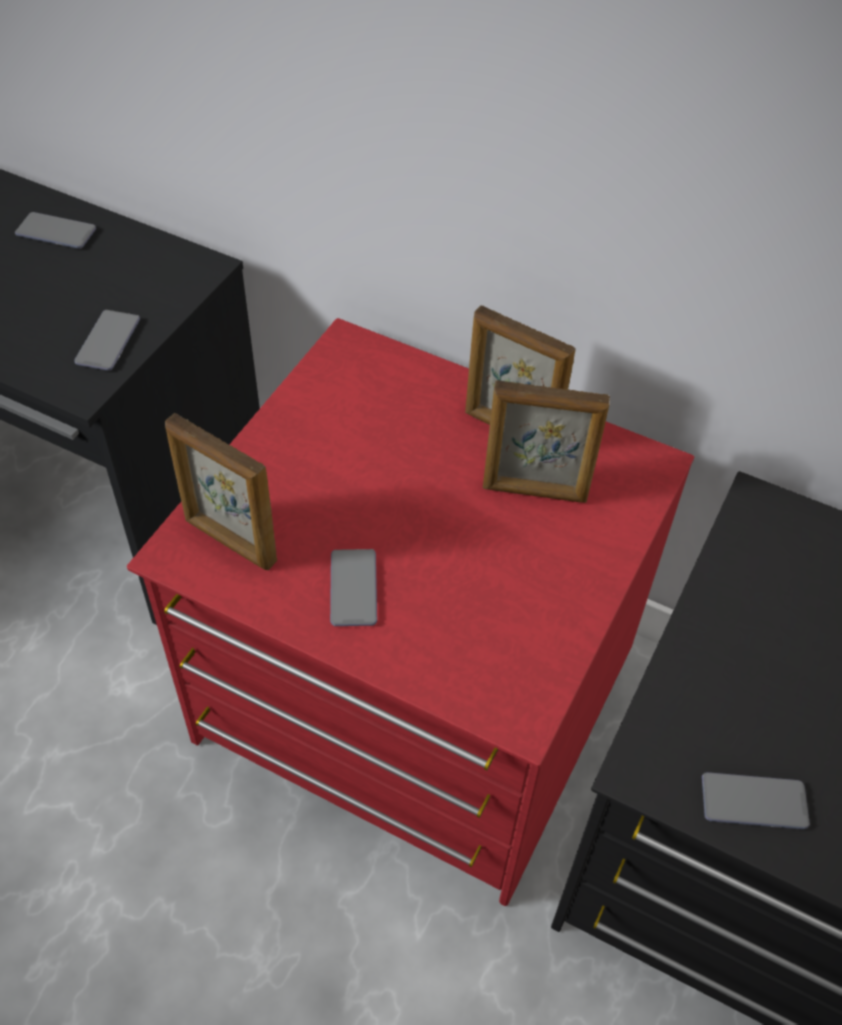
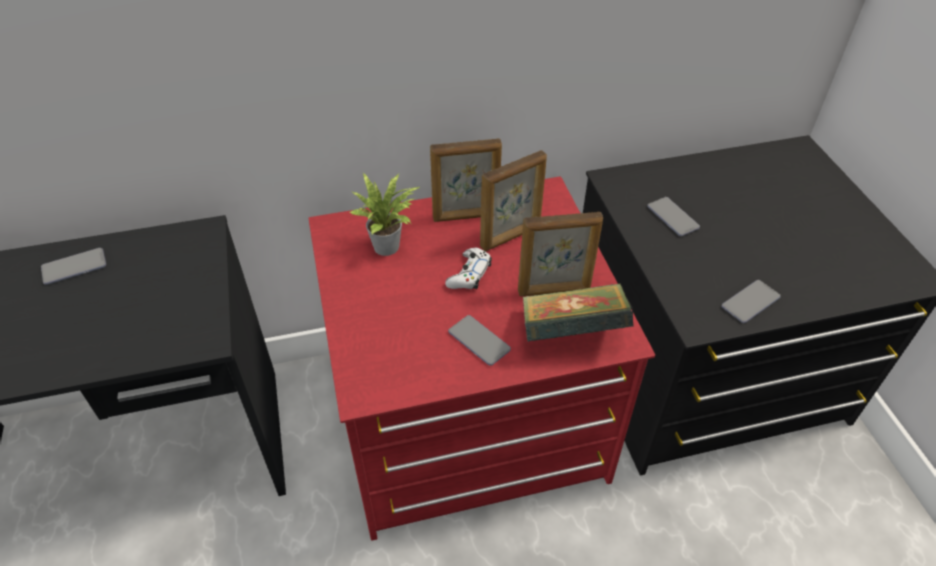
camera: 40 degrees left, 5 degrees down
(108, 341) = (191, 306): phone -> phone (672, 217)
(229, 541) = (385, 365): picture frame -> picture frame (554, 291)
(382, 410) = (390, 247): none -> potted plant
(432, 503) = (469, 274): none -> white game controller
(467, 660) = (571, 333): none -> book

